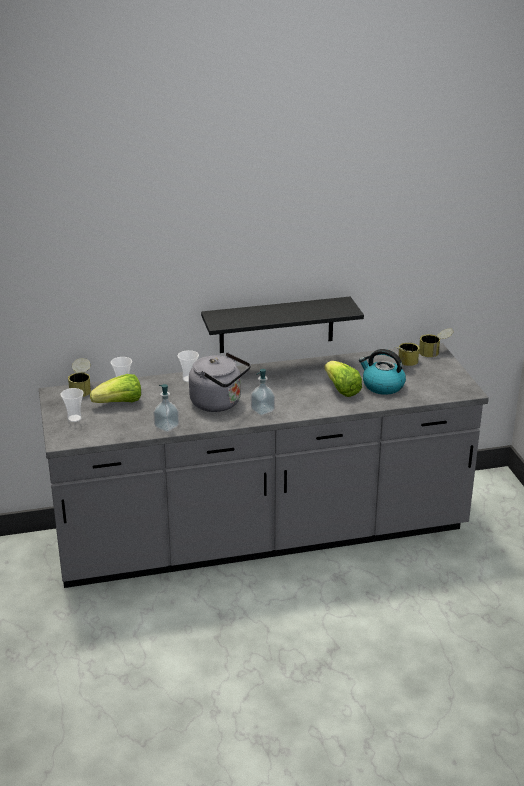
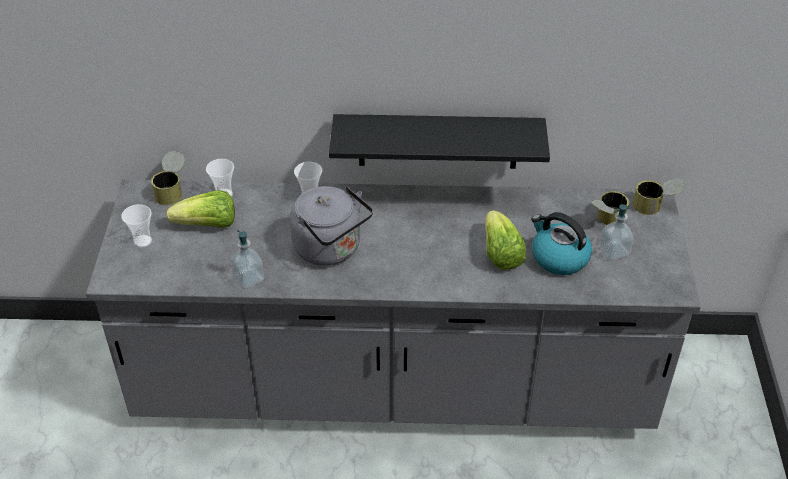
camera: 15 degrees right, 15 degrees up
(262, 410) = (381, 273): soap dispenser -> soap dispenser (613, 251)

